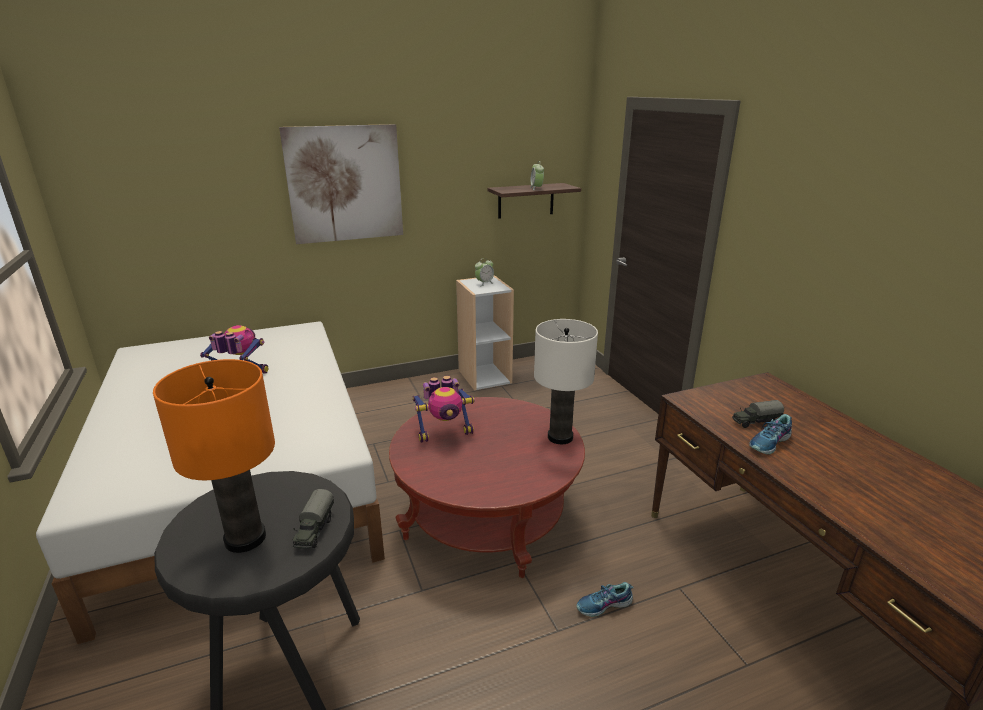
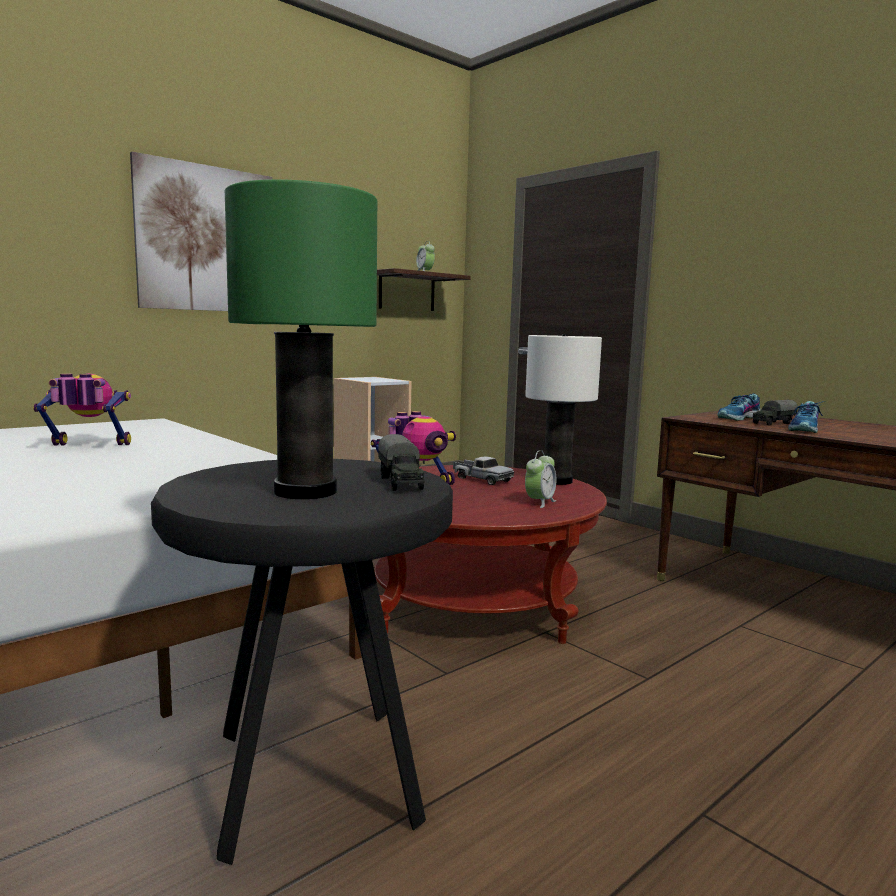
camera: 20 degrees left, 15 degrees down
(245, 538) = (305, 491): orange table lamp -> green table lamp
(484, 283) = (371, 378): alarm clock -> alarm clock (539, 502)
(502, 427) = (481, 479): none -> toy truck
(604, 605) = (678, 650): shoe -> shoe (739, 418)

